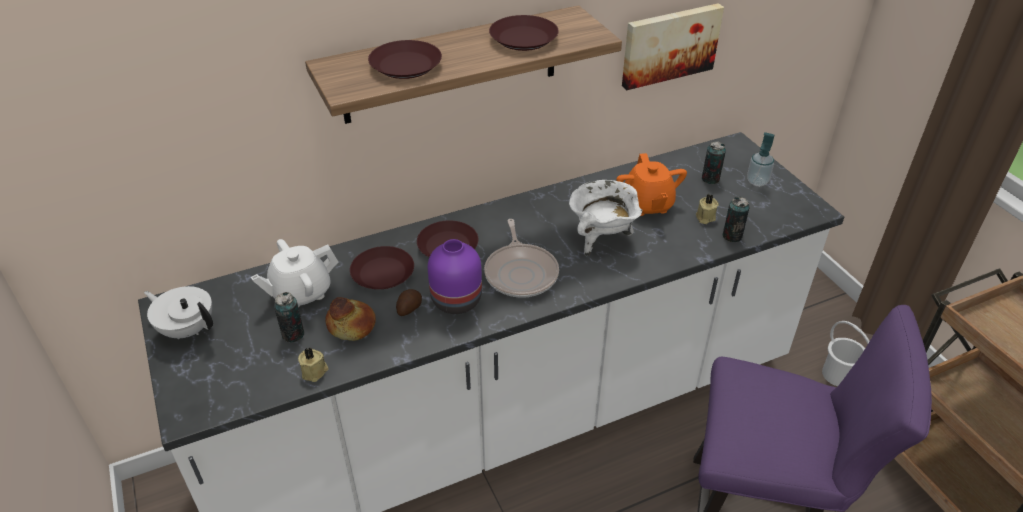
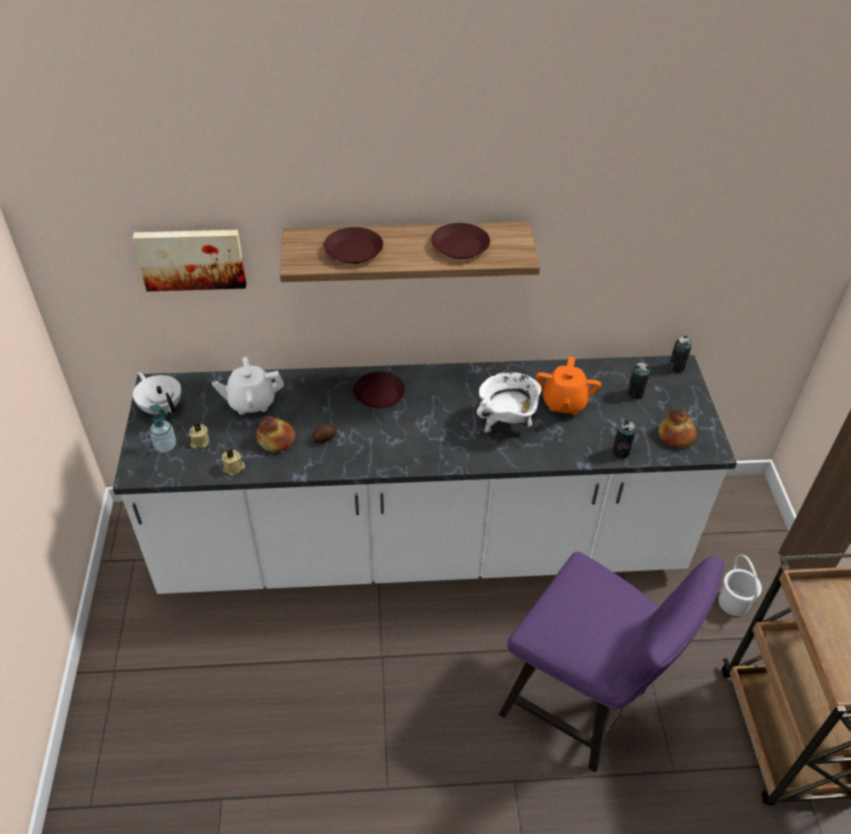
camera: 20 degrees right, 5 degrees up
(293, 334) = (231, 434): can -> can (676, 367)
(382, 273) = (318, 403): brown plate -> none
(455, 301) = (361, 442): purple vase -> none
(521, 272) = (425, 433): frying pan -> none
(669, 44) = (620, 267): picture -> picture (191, 258)
(704, 217) = (607, 428): beige candle -> beige candle (199, 442)
(757, 181) = (677, 407): soap dispenser -> soap dispenser (165, 446)
(774, 207) = (676, 435): none -> bread

